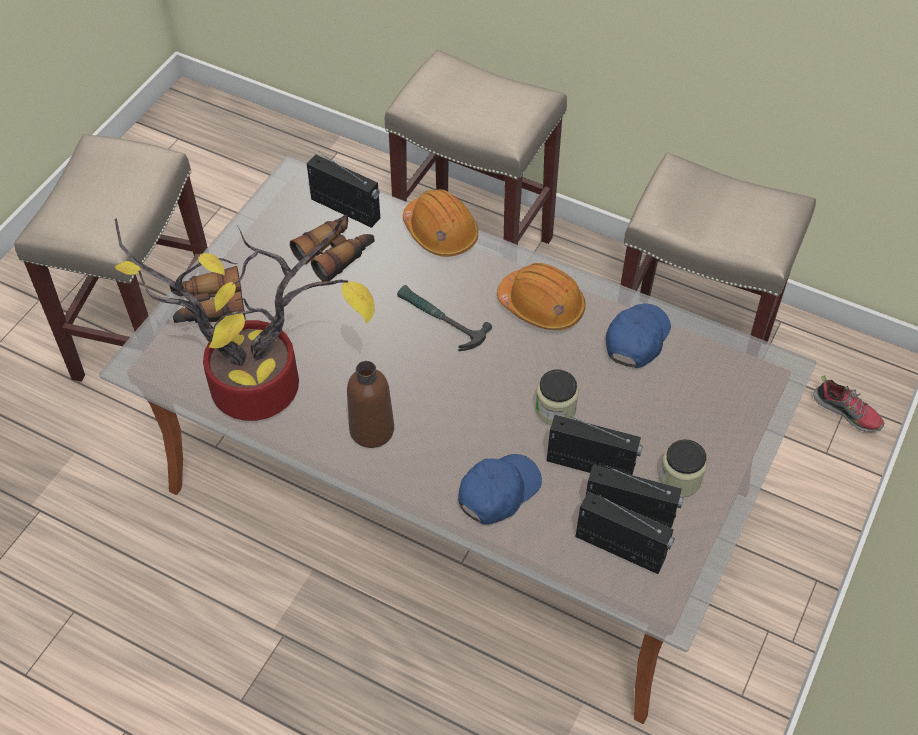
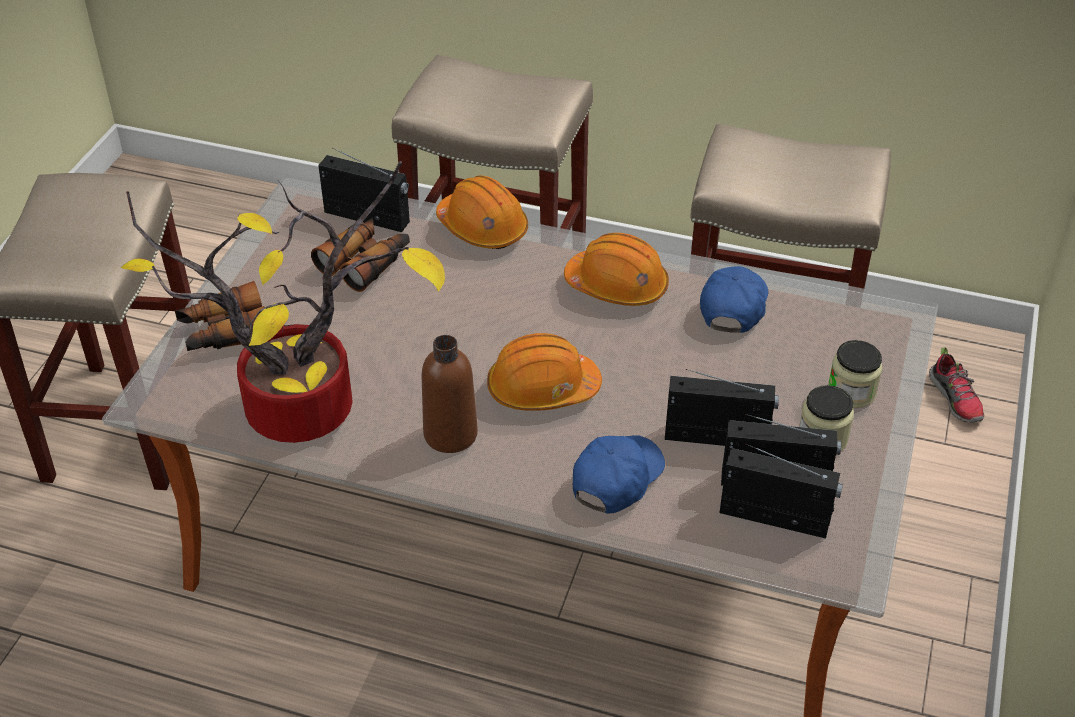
camera: 10 degrees left, 10 degrees down
(439, 320) = (503, 314): hammer -> none
(456, 398) = (542, 389): none -> orange hard hat
(555, 409) = (660, 386): jar -> jar (851, 392)
(847, 412) = (956, 399): shoe -> shoe turned 45 degrees clockwise

